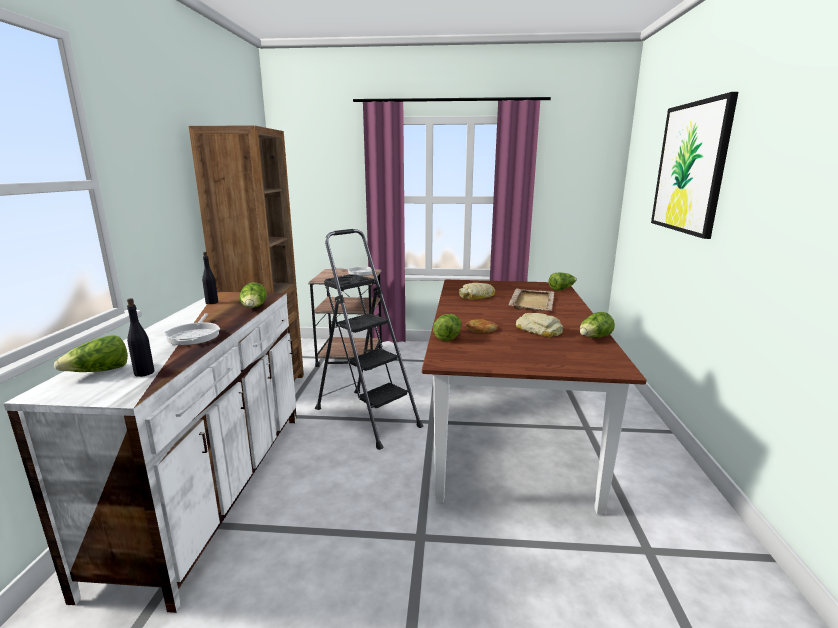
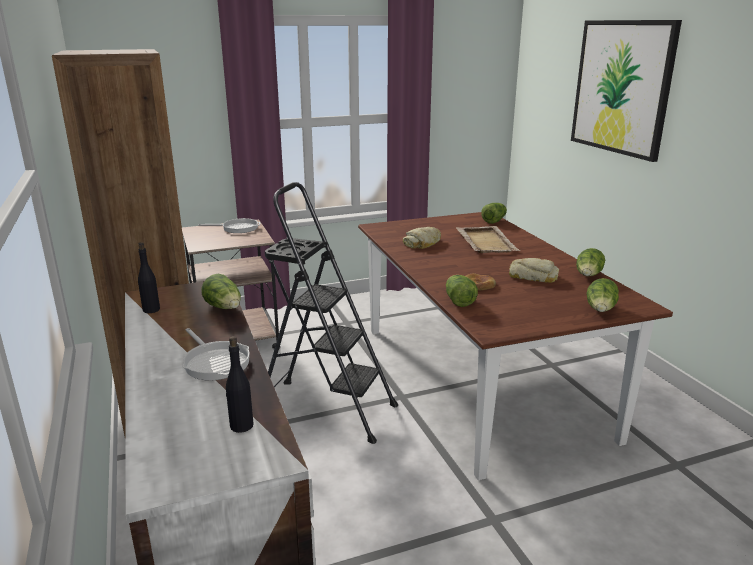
camera: 25 degrees left, 5 degrees up
(99, 372) = (179, 440): lettuce -> lettuce (601, 310)

